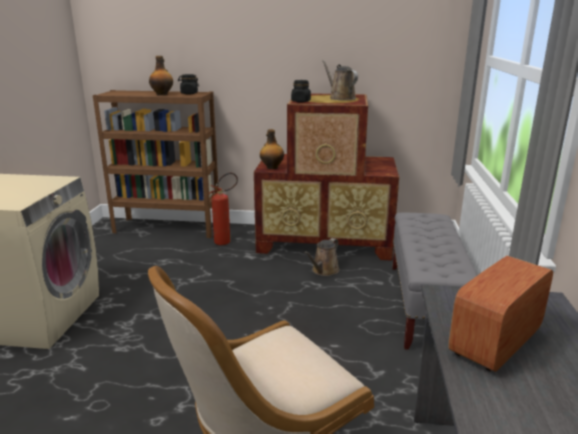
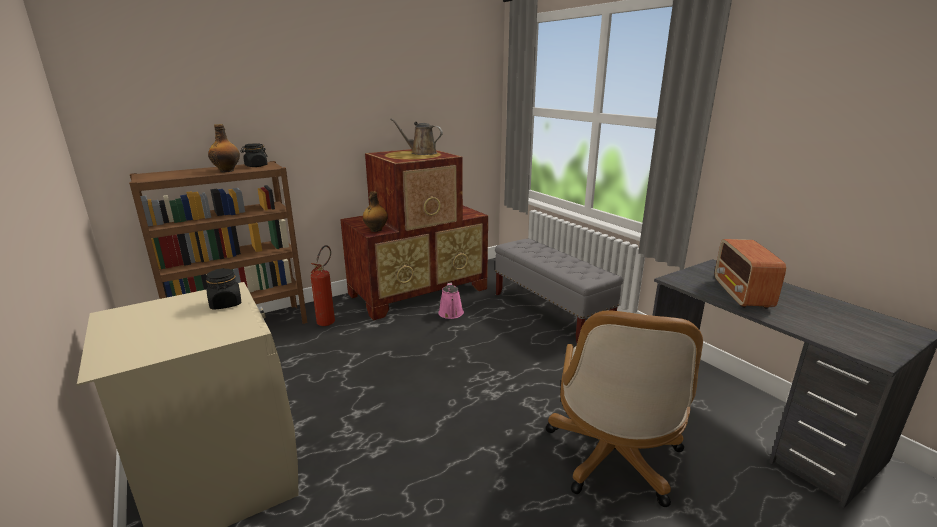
camera: 40 degrees left, 0 degrees up
(301, 101) = (400, 160): black jar -> black jar (226, 304)
(324, 271) = (451, 314): brown watering can -> pink watering can

